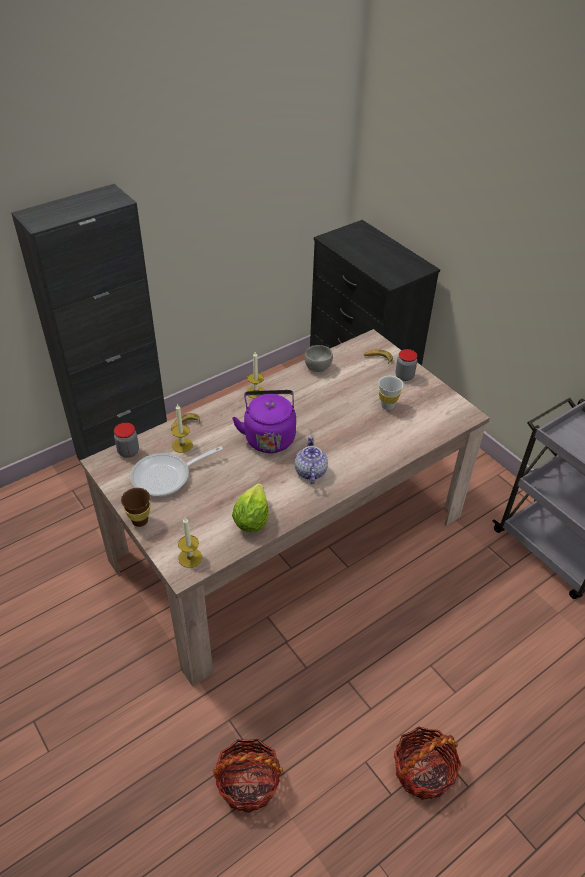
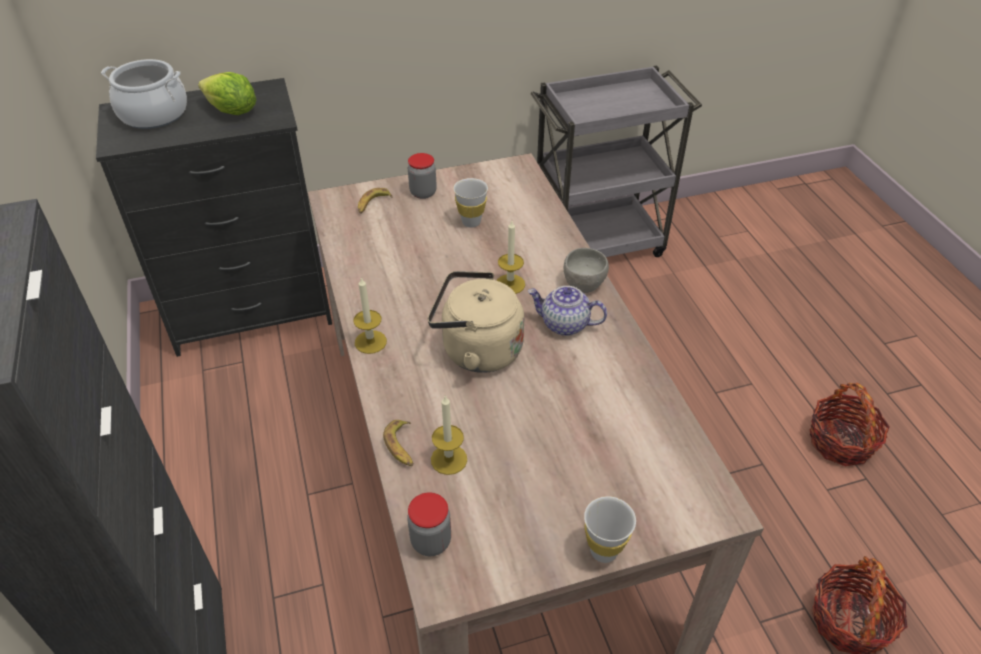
camera: 70 degrees left, 0 degrees up
(140, 521) = (603, 551): brown cup -> white cup
(166, 477) = (514, 495): frying pan -> none
(190, 557) = (696, 496): candle -> candle (510, 284)
(251, 519) = (638, 407): lettuce -> lettuce (232, 112)
(269, 436) = (476, 350): purple kettle -> beige kettle
(317, 367) = (353, 263): grey bowl -> grey bowl (582, 284)
(365, 239) = (154, 114): none -> cooking pot

